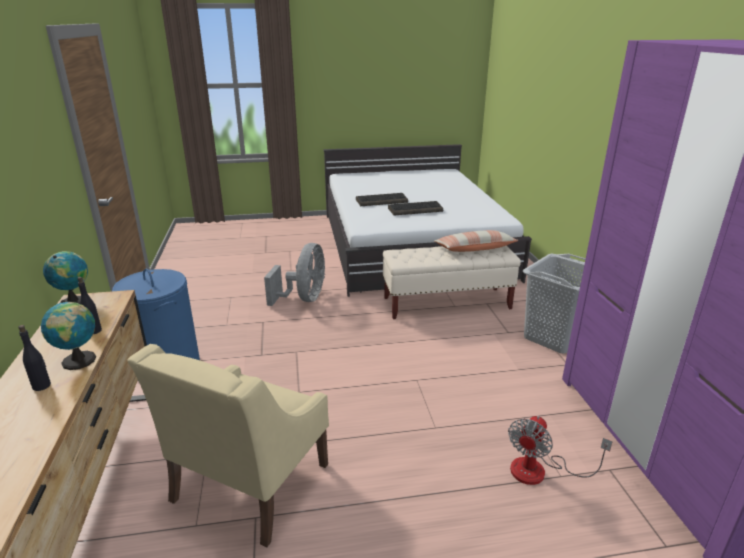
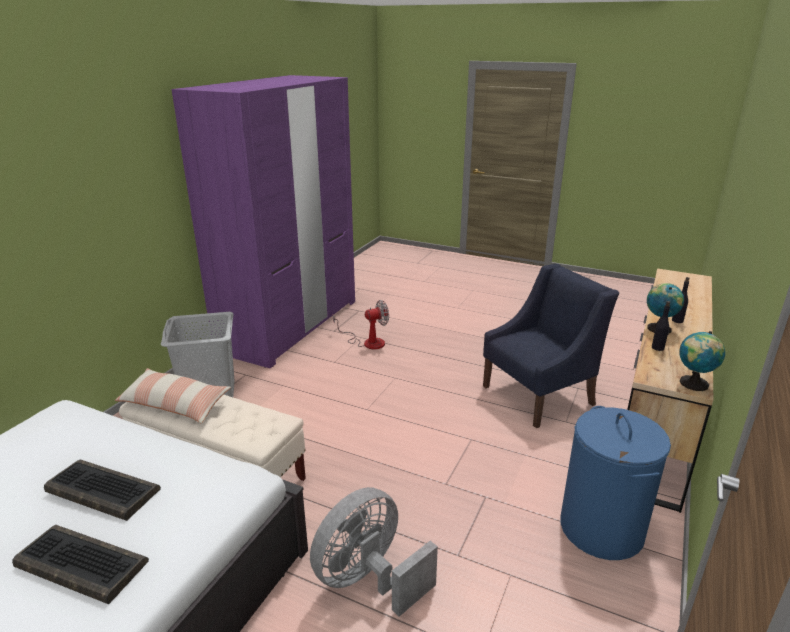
camera: 145 degrees left, 0 degrees up
(249, 483) = (539, 395): beige armchair -> blue armchair

